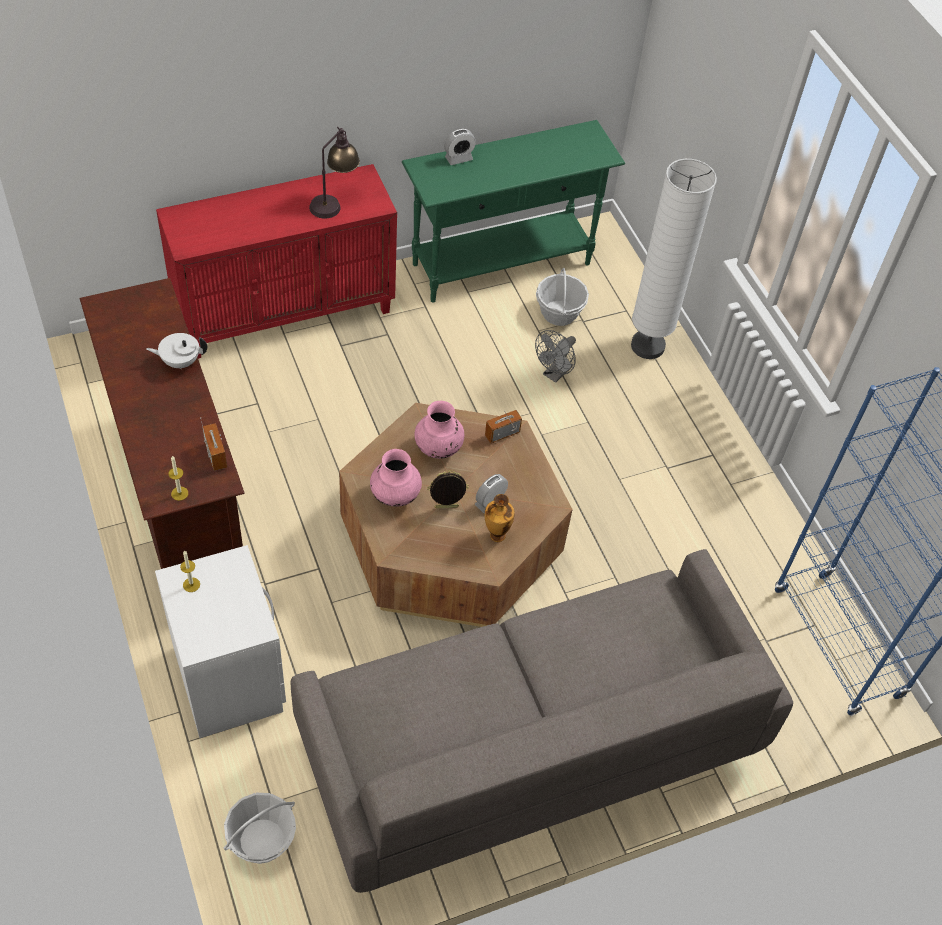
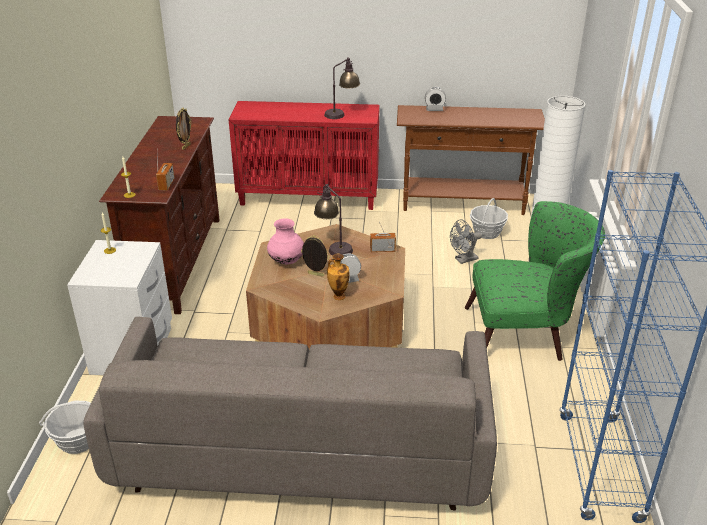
camera: 30 degrees right, 20 degrees down
(180, 361) = (185, 146): white teapot -> picture frame
(438, 449) = (333, 247): pink vase -> table lamp
(502, 264) = (463, 203): green console table -> brown console table
(683, 478) = (524, 334): none -> green armchair

